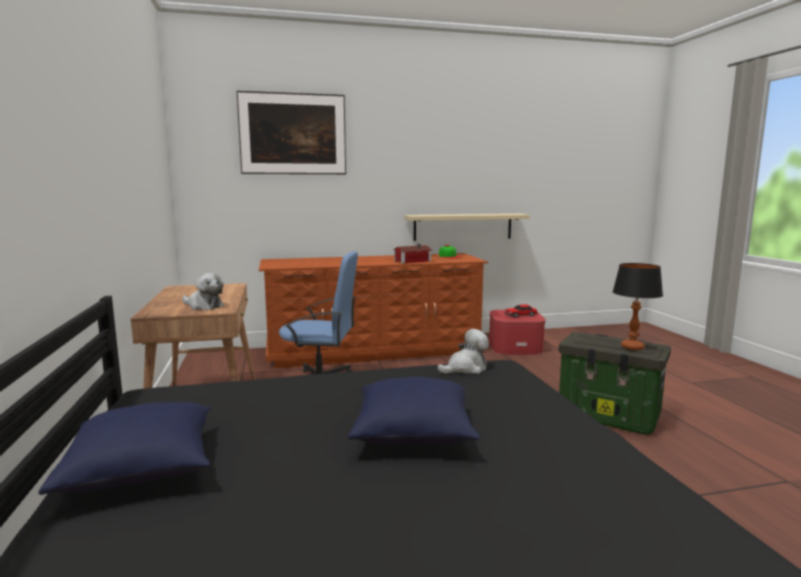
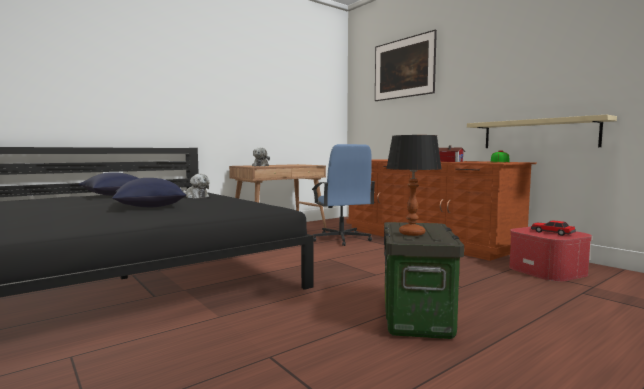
camera: 65 degrees right, 5 degrees down
(465, 368) = (262, 206): plush toy -> plush toy (195, 197)

